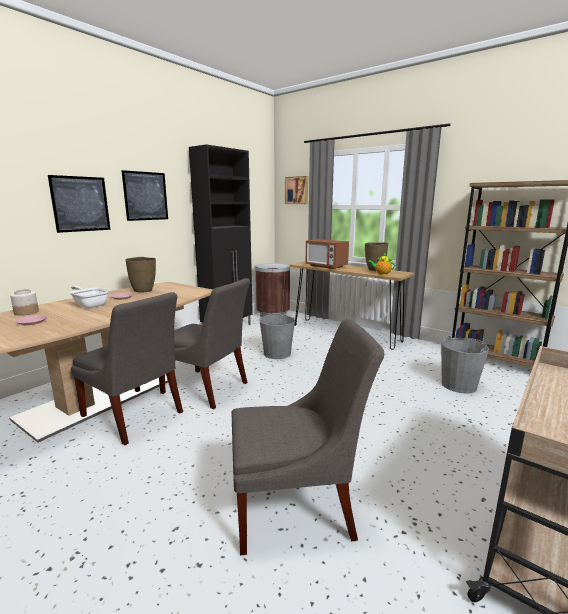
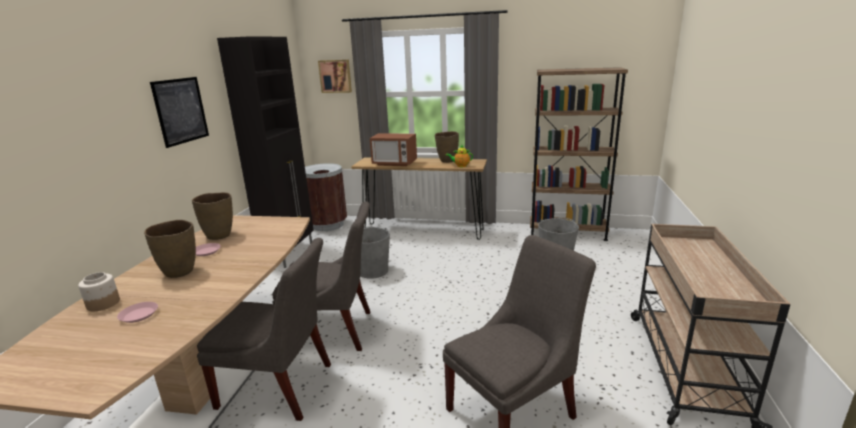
camera: 25 degrees left, 5 degrees up
(80, 204) = (111, 137): picture -> none
(90, 305) = (180, 272): frying pan -> brown vase

